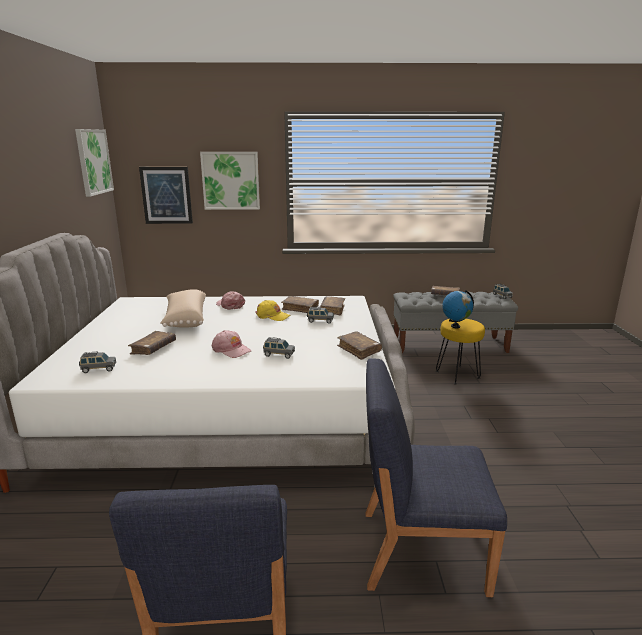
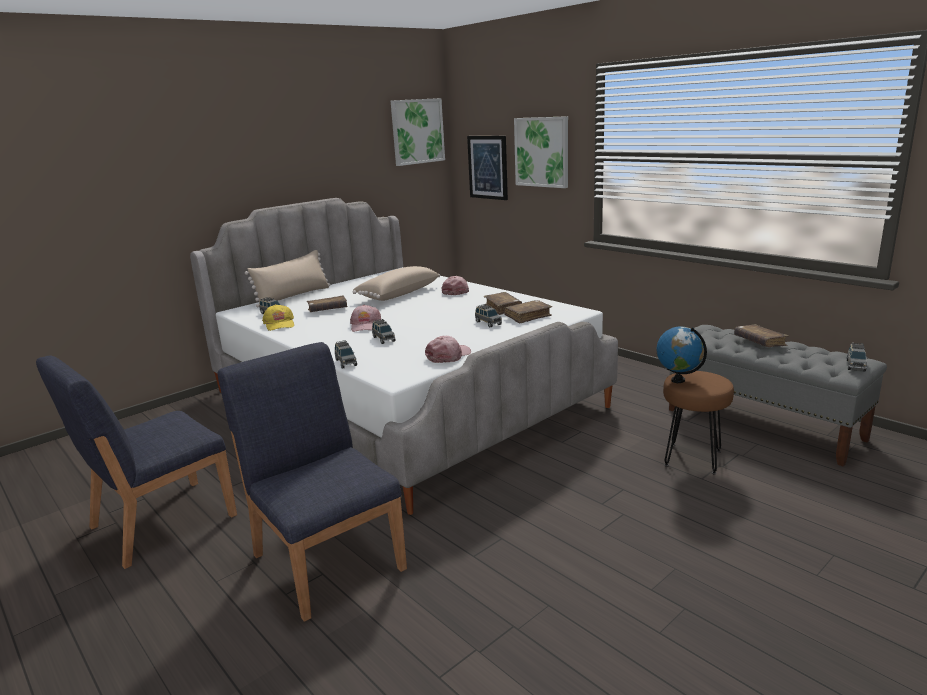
camera: 50 degrees right, 0 degrees up
(72, 348) = (293, 296): none -> beige pillow
(272, 316) = (462, 308): yellow cap -> yellow cap (279, 324)
(302, 381) = (346, 362): none -> grey toy car
(359, 350) = (448, 356): brown book -> pink cap
(457, 374) = (692, 458): yellow stool -> brown stool

